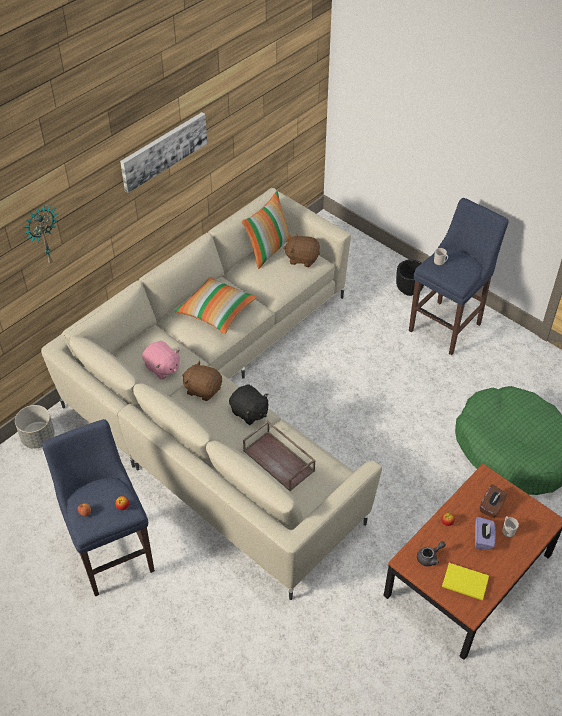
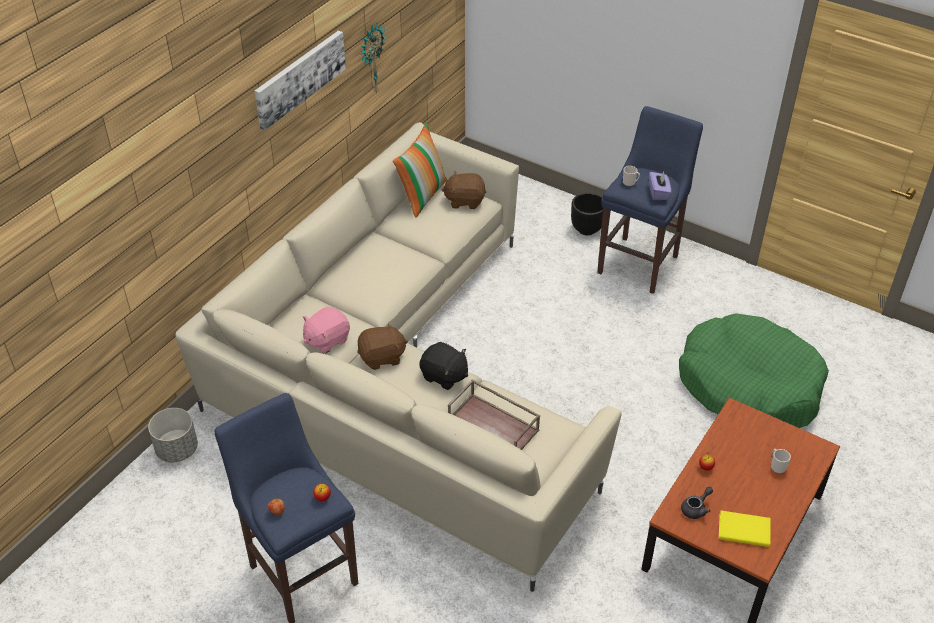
camera: 10 degrees left, 5 degrees down
(42, 235) = (172, 185): wall clock -> wall clock (371, 59)
(162, 368) = (326, 340): pink plush toy -> pink plush toy turned 105 degrees clockwise
(203, 389) = (382, 357): brown plush toy -> brown plush toy turned 150 degrees clockwise
(216, 311) = (377, 270): pillow -> none
(483, 539) = (751, 479): purple tissue box -> purple tissue box (658, 193)
(491, 507) = (752, 443): brown tissue box -> none

